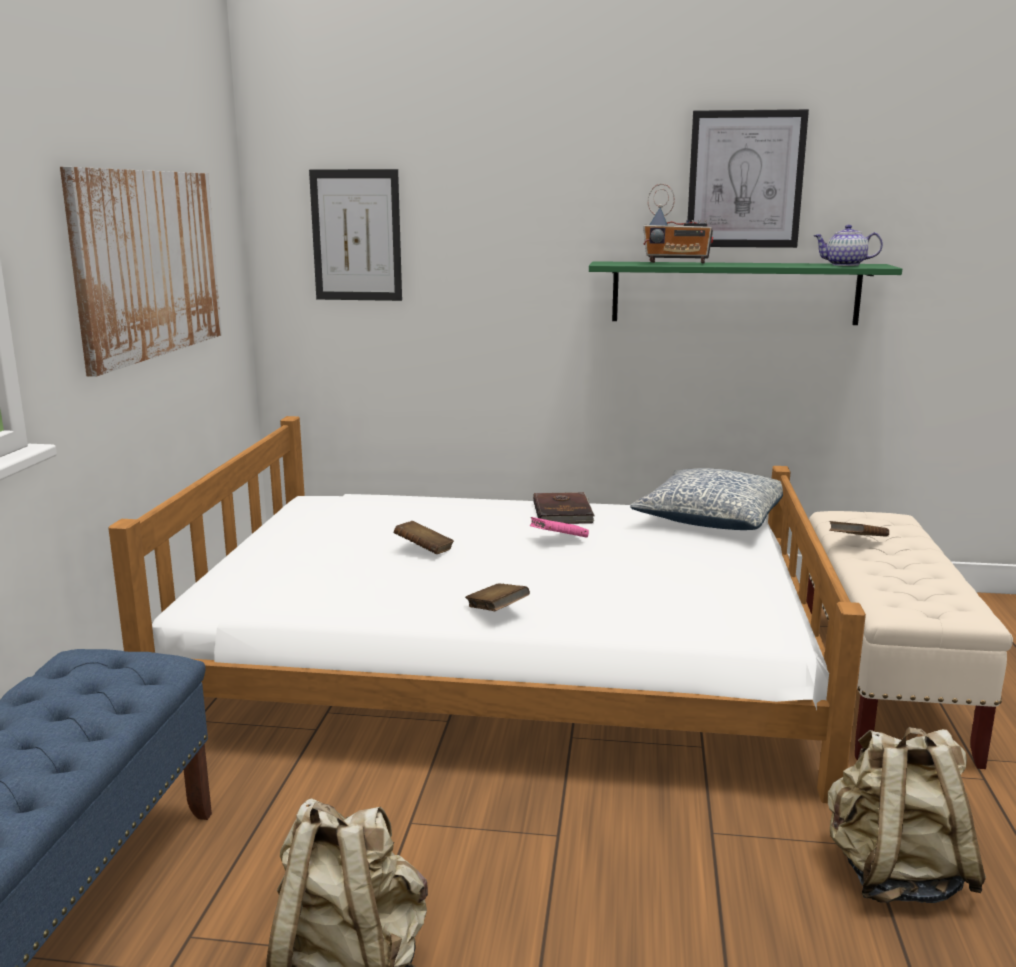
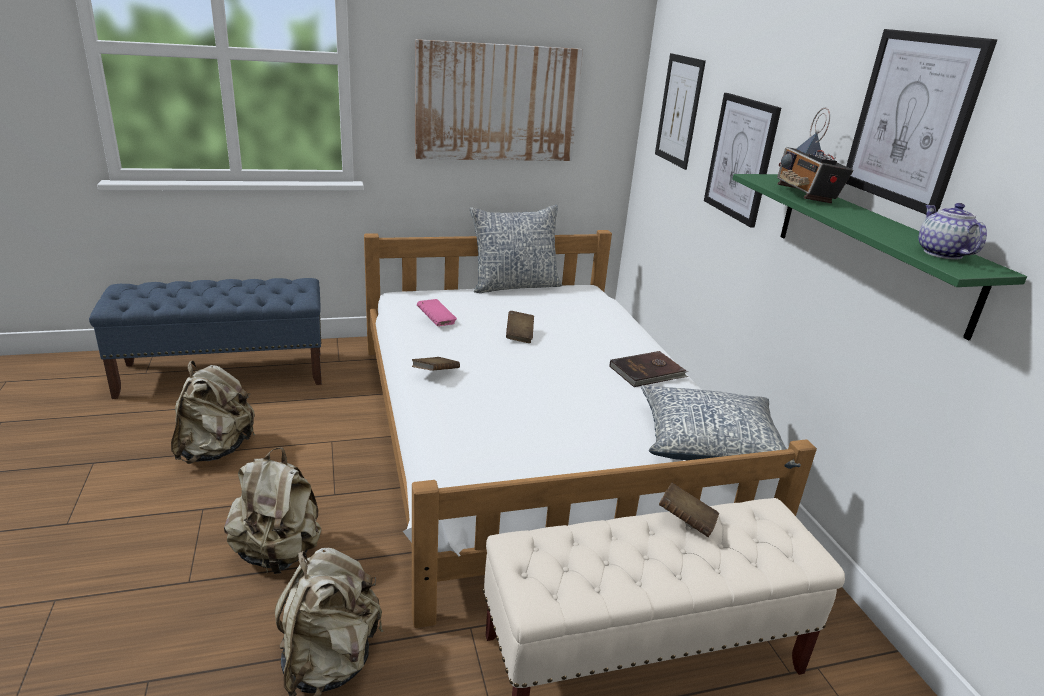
camera: 65 degrees right, 10 degrees up
(252, 531) = (514, 285): none -> pillow
(512, 262) = (741, 158): none -> picture
(558, 540) = (581, 378): pink book -> pink book (436, 321)
(682, 904) = (278, 553): none -> beige backpack

